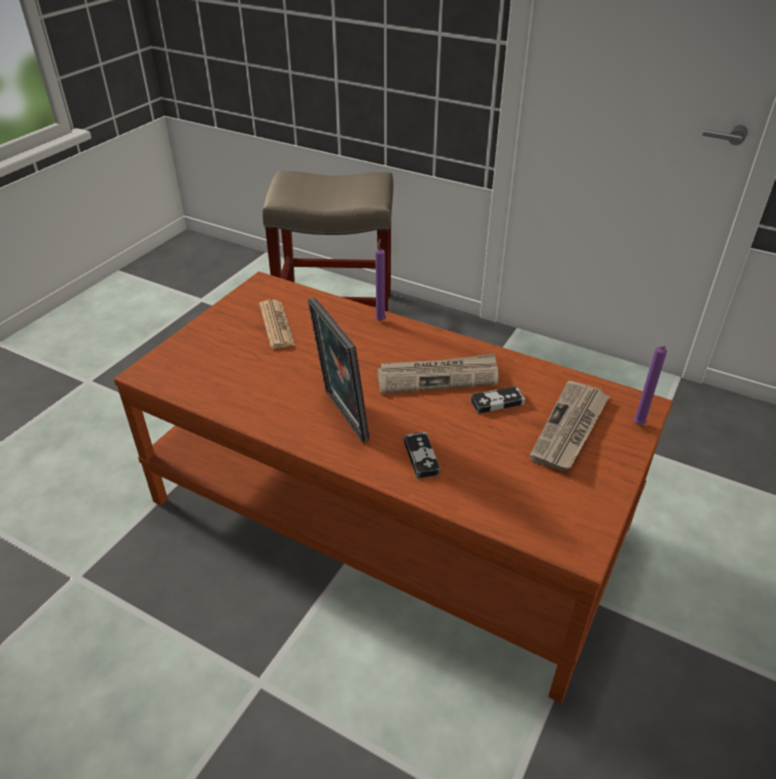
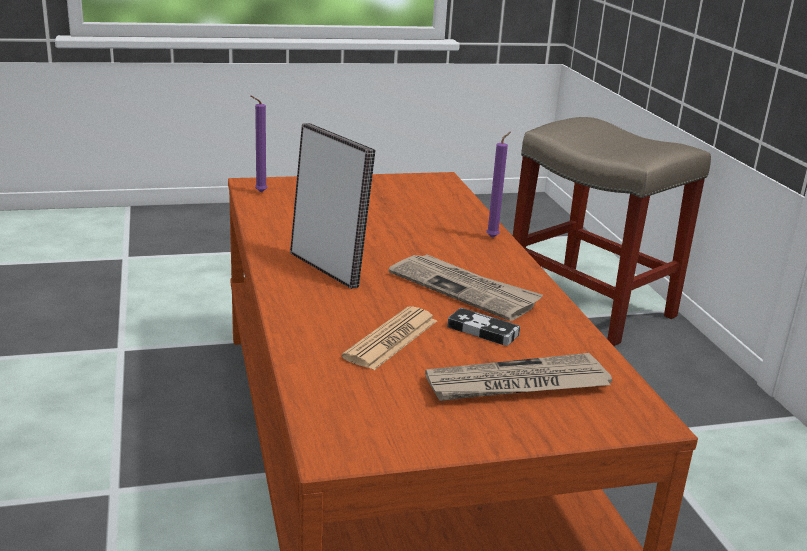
camera: 45 degrees right, 15 degrees down
(276, 325) = (398, 202): newspaper -> newspaper (391, 339)
(341, 416) = (328, 268): picture frame -> picture frame turned 120 degrees clockwise
(421, 457) = (335, 321): game controller -> none
(638, 425) = (602, 426): purple candle -> purple candle (259, 192)

